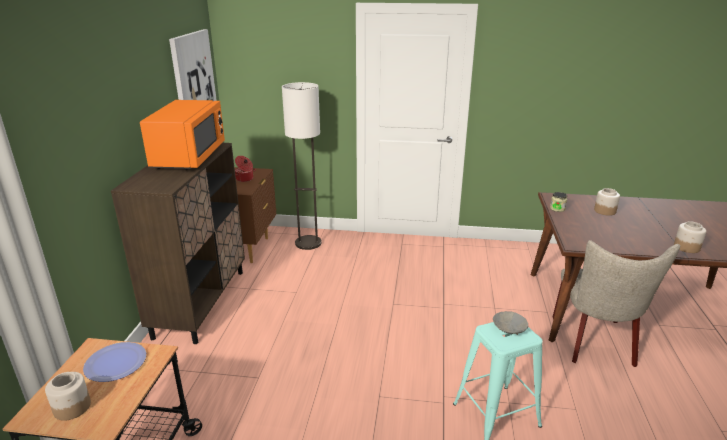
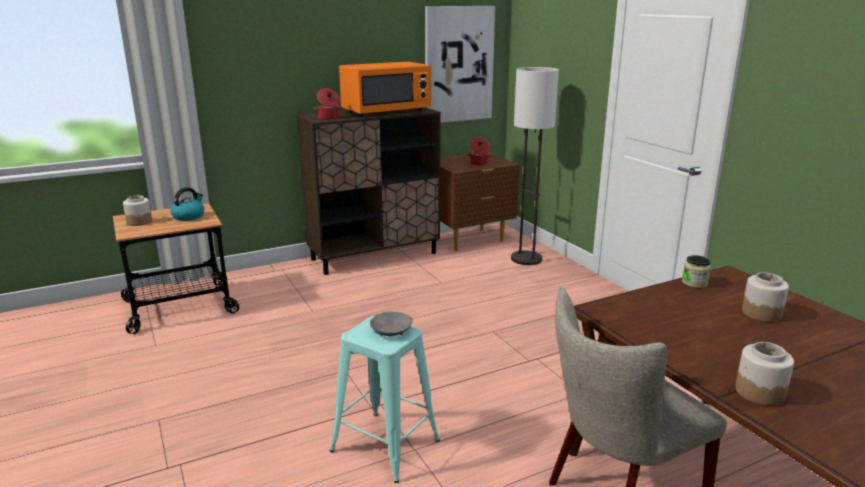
camera: 55 degrees right, 5 degrees down
(115, 363) = (189, 216): plate -> kettle
(166, 182) = (329, 118): none -> cooking pot

